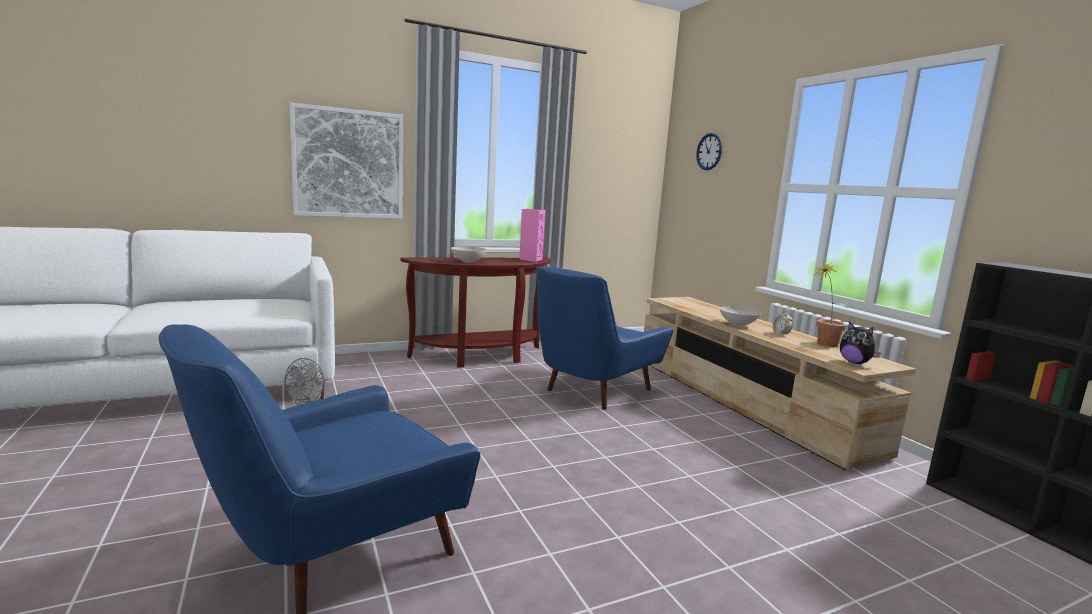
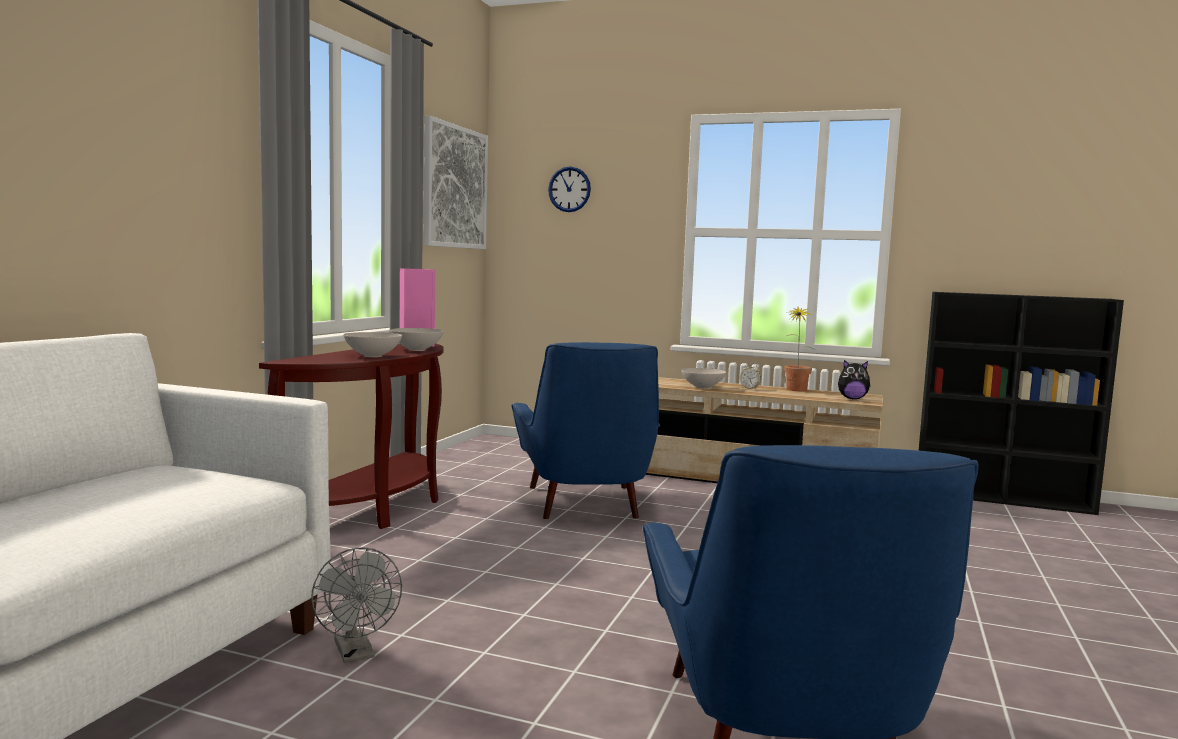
camera: 45 degrees left, 5 degrees down
(348, 164) = (153, 195): picture -> picture (455, 187)
(512, 262) = (417, 350): none -> white bowl

